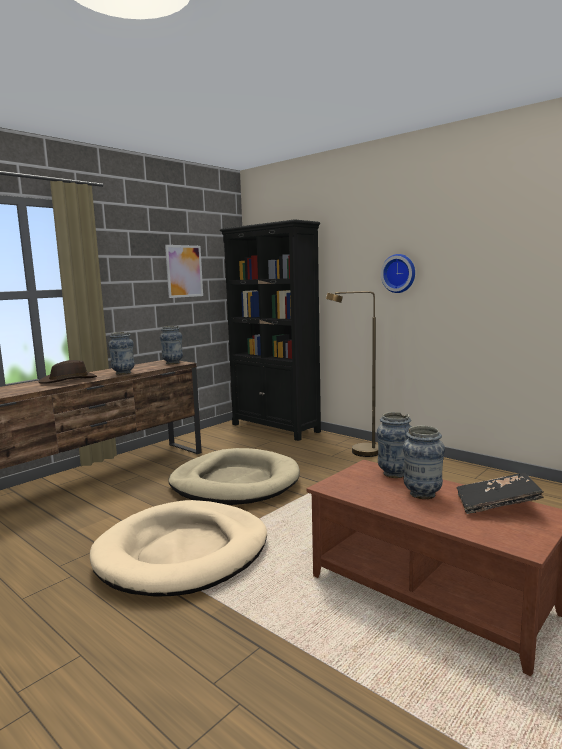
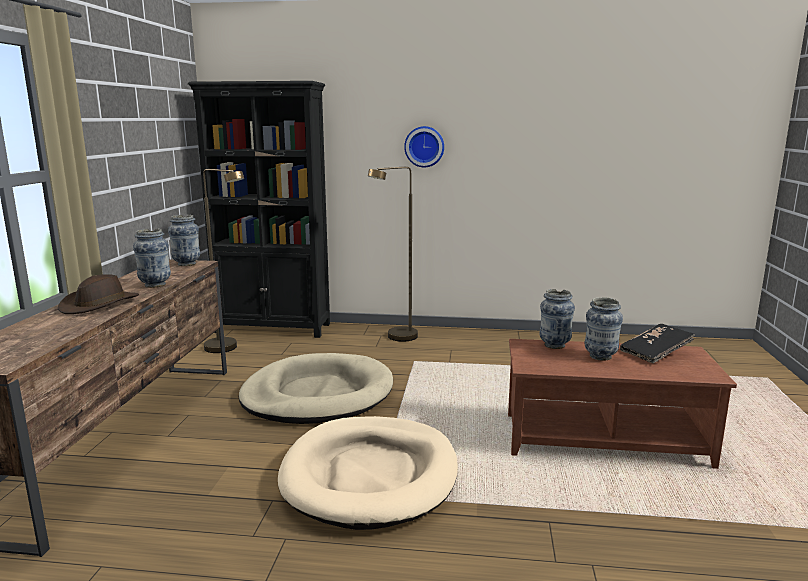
camera: 35 degrees left, 5 degrees up
(184, 271) = (153, 138): picture -> none
(224, 437) = (227, 349): none -> brown floor lamp

